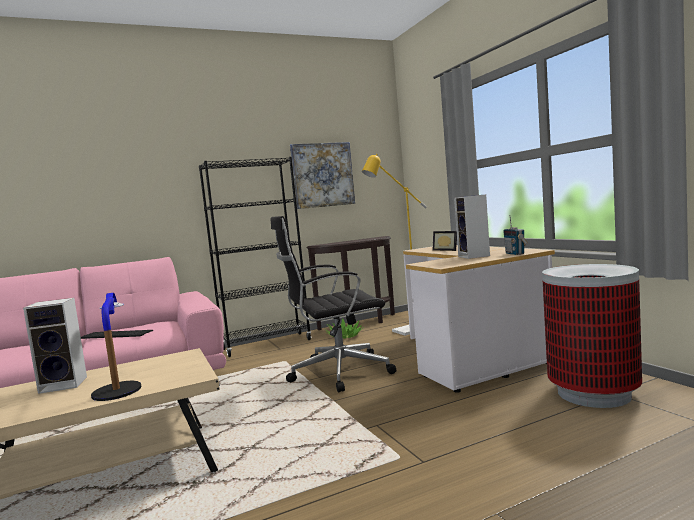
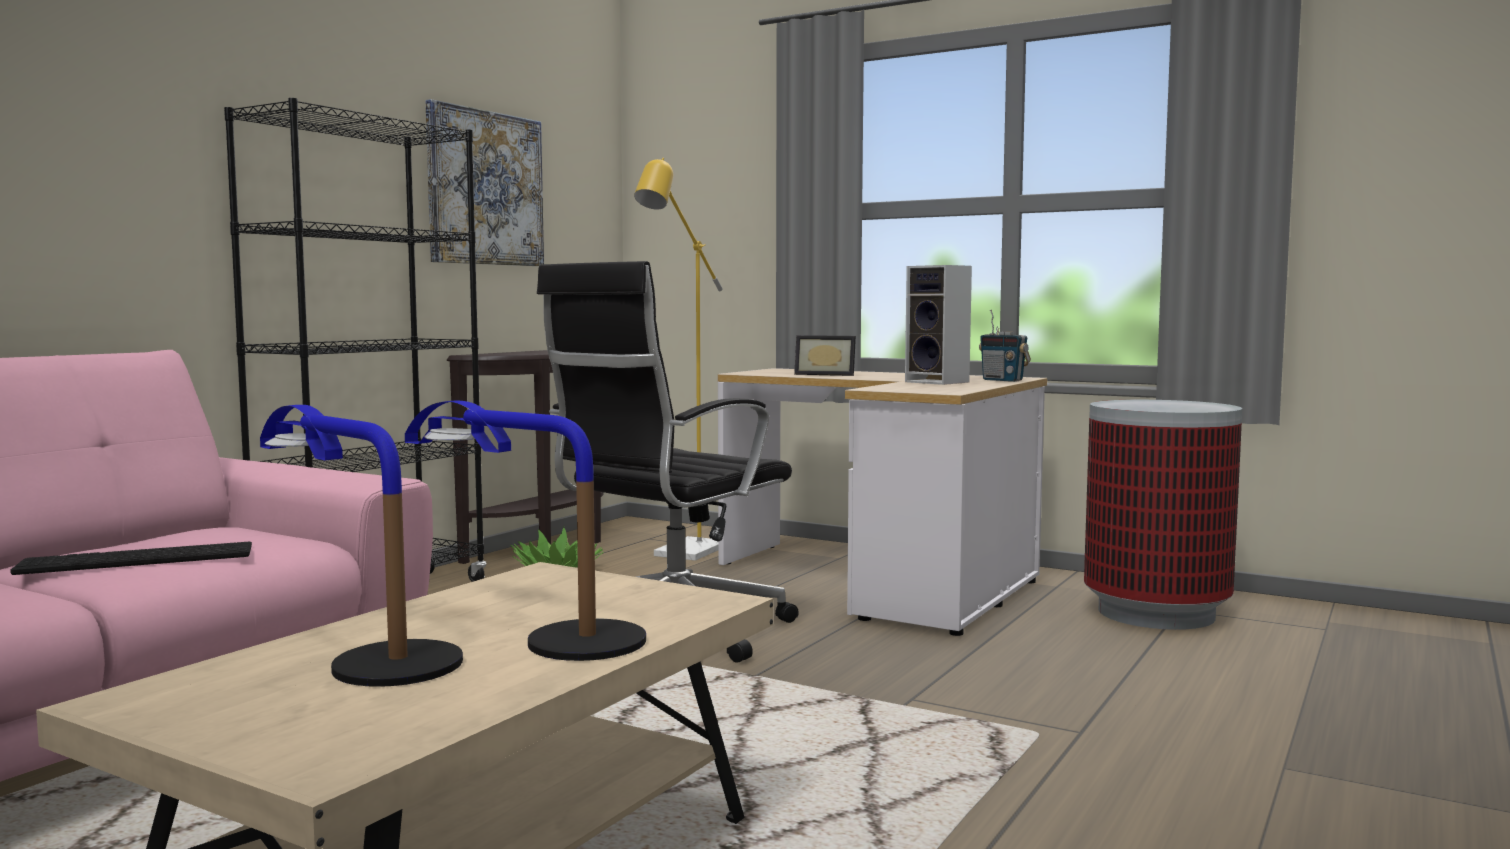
camera: 35 degrees left, 0 degrees up
(65, 384) = (364, 650): speaker -> table lamp

